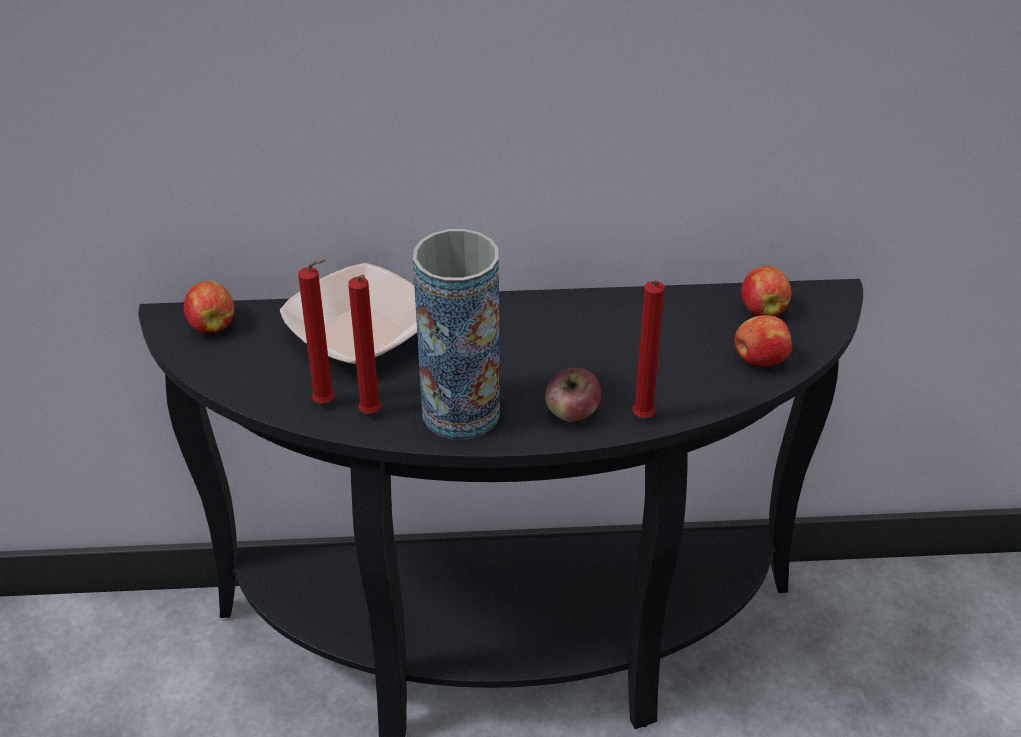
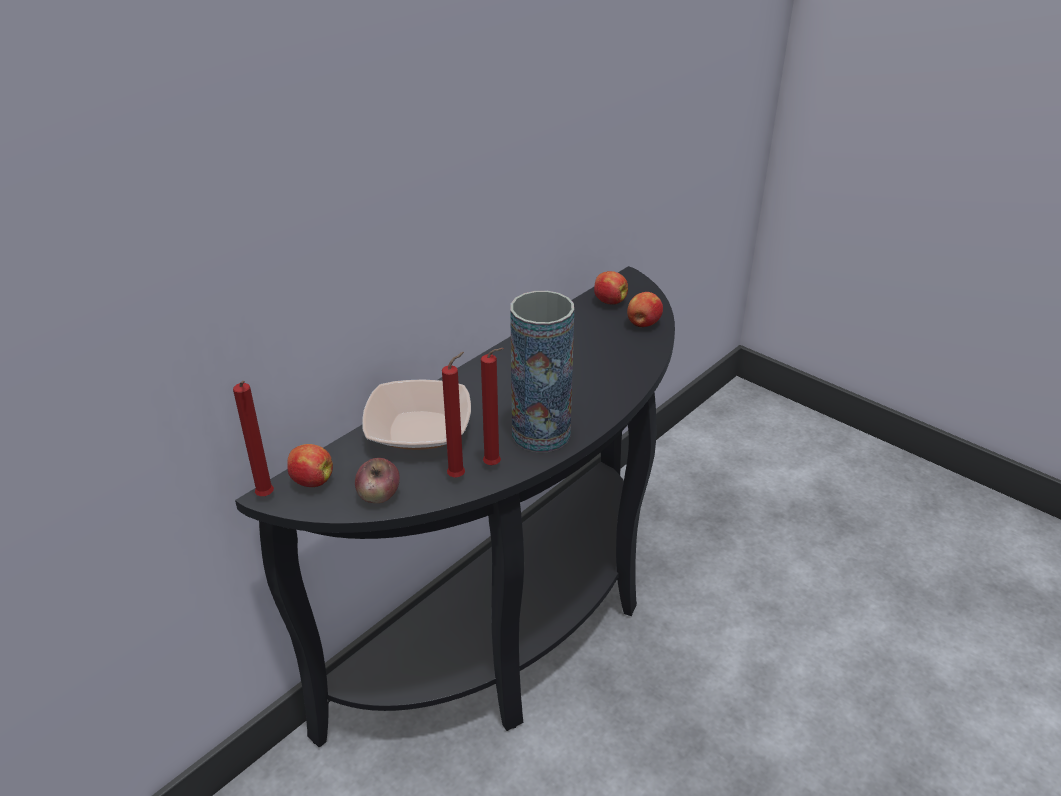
camera: 45 degrees left, 5 degrees down
(572, 413) = (597, 399): apple -> apple (379, 495)
(641, 419) = (634, 381): red candle -> red candle (266, 498)

